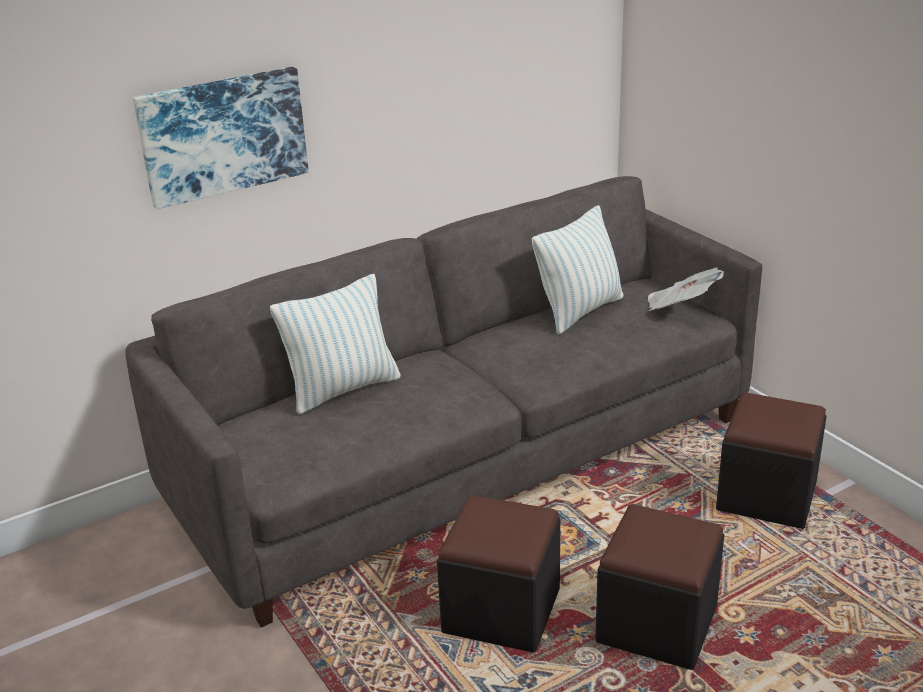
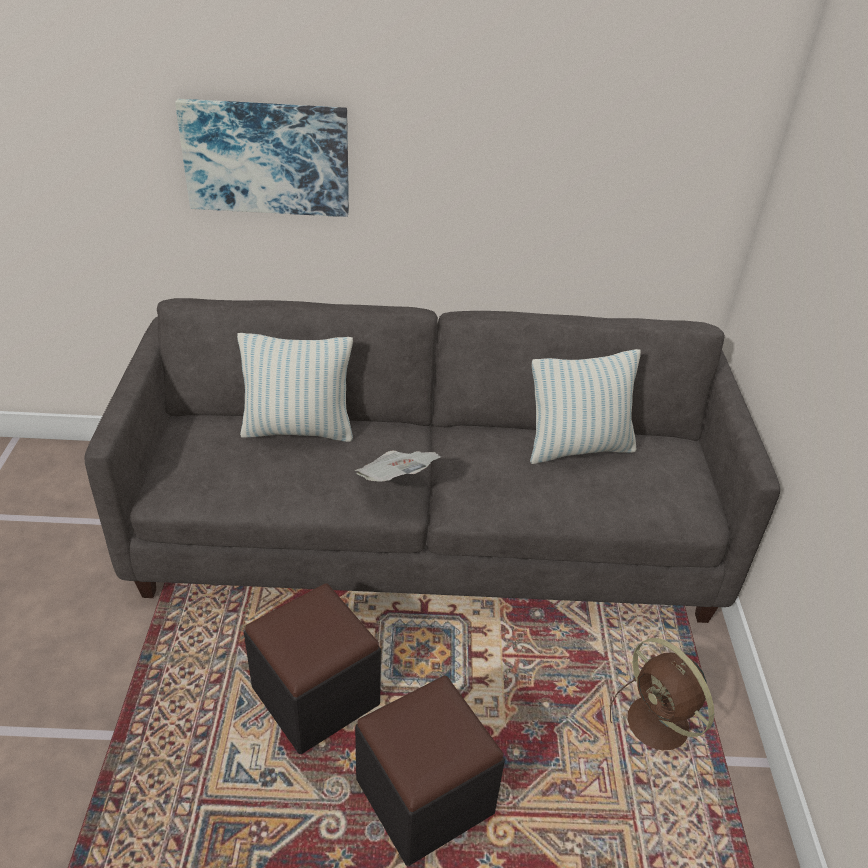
camera: 30 degrees right, 10 degrees up
(681, 307) = (680, 491): newspaper -> newspaper (396, 480)
(766, 496) = (660, 726): black ottoman -> brown fan

